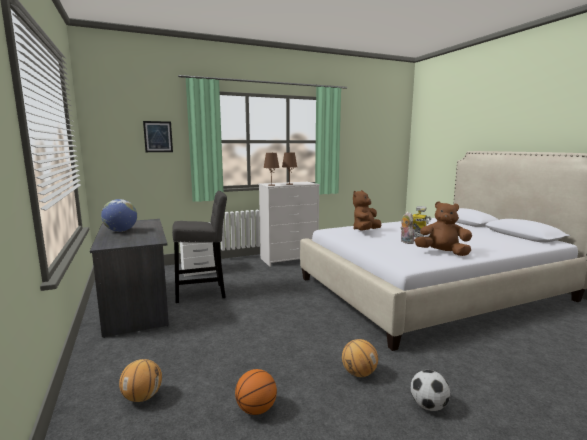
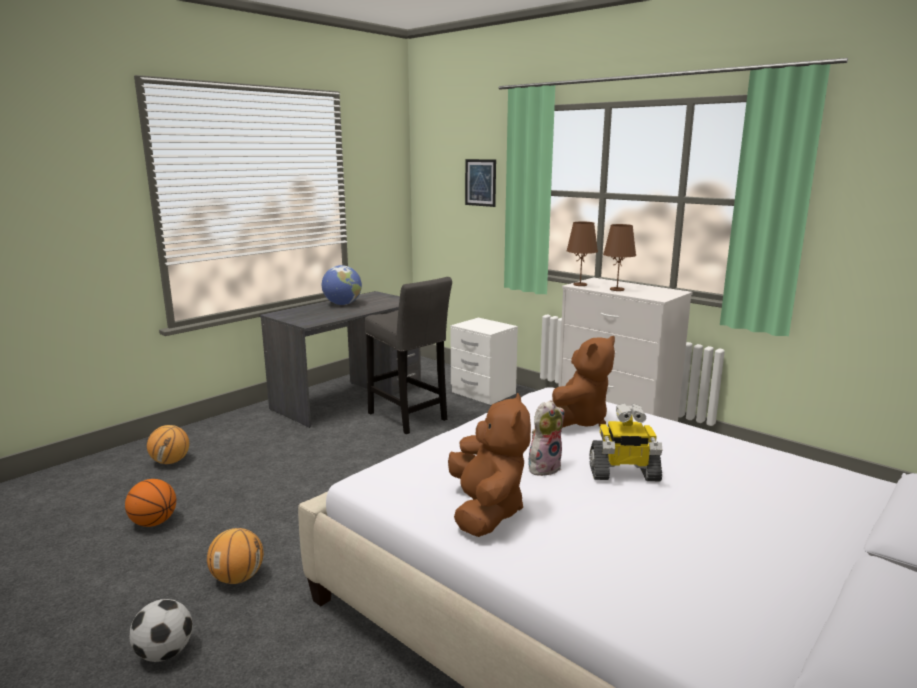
camera: 65 degrees right, 5 degrees up
(365, 231) = (578, 420): brown plush toy -> brown plush toy turned 120 degrees clockwise

